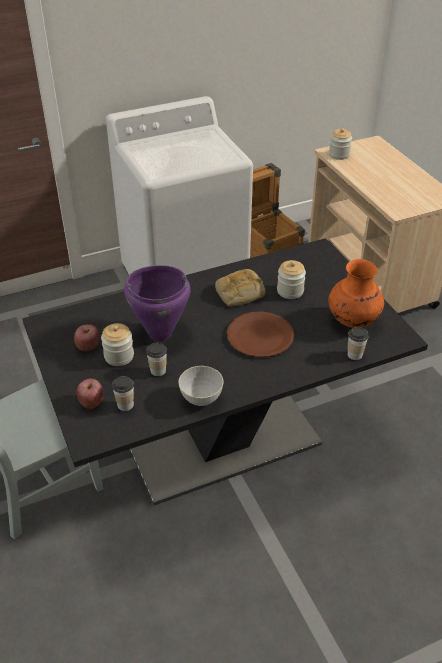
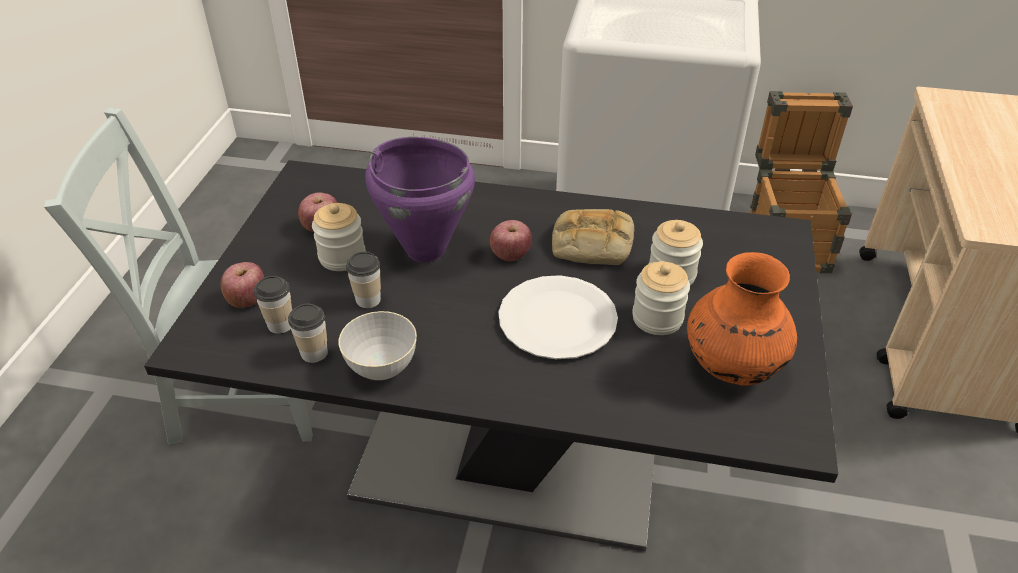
camera: 35 degrees right, 0 degrees up
(206, 315) = (510, 255): none -> apple
(260, 336) = (557, 319): brown plate -> white plate
(339, 155) = (952, 106): jar -> jar (657, 318)
(354, 355) = (681, 423): cup -> cup (314, 353)

